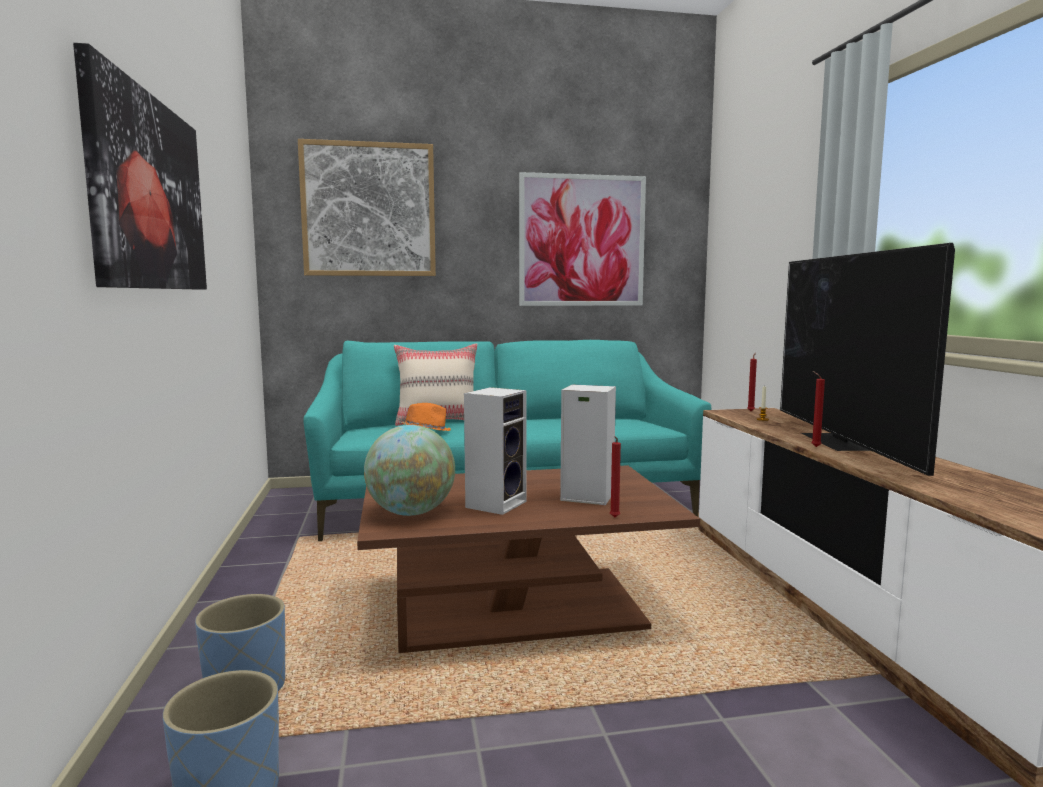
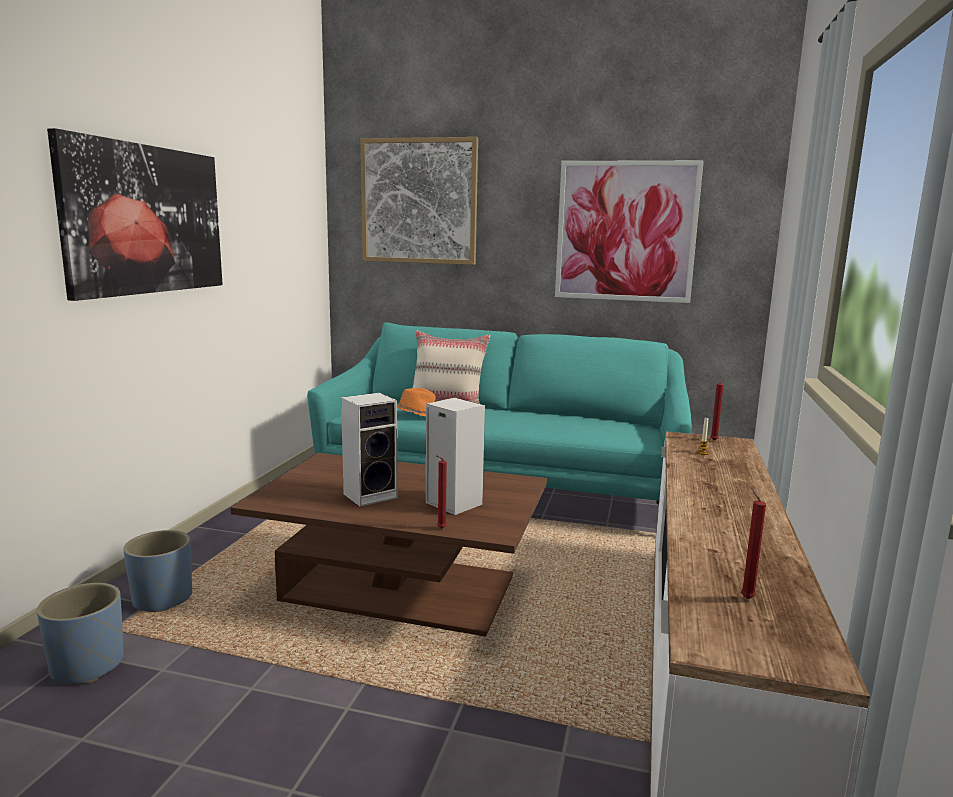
camera: 25 degrees right, 5 degrees up
(411, 513) = (298, 491): globe -> none
(814, 446) = (681, 495): red candle -> red candle (745, 597)
(840, 441) = (726, 494): television -> none

